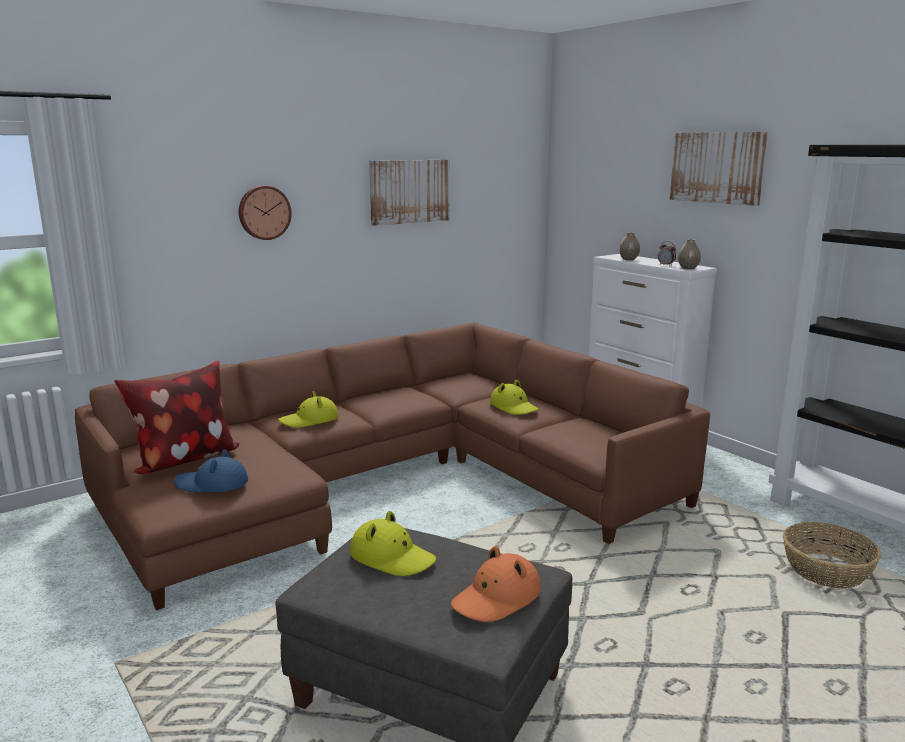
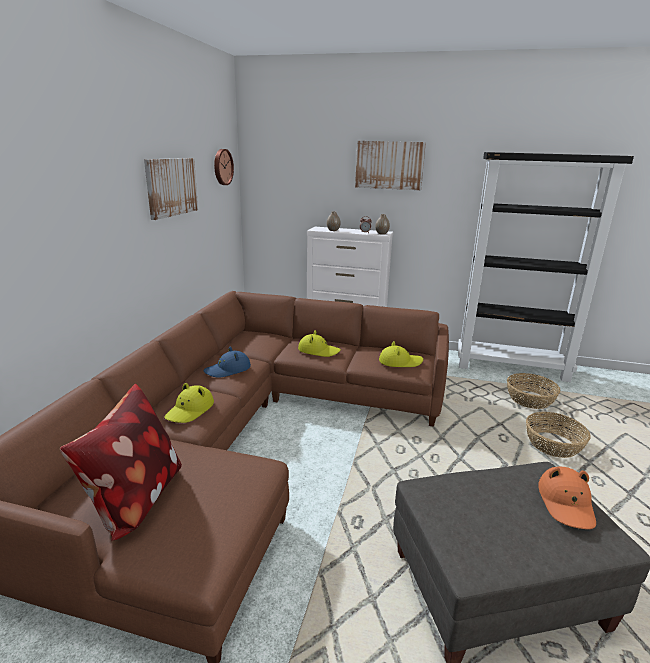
camera: 40 degrees left, 5 degrees up
(212, 484) = (206, 512): blue hat -> blue hat (228, 369)
(264, 212) = (71, 216): wall clock -> wall clock (222, 167)
(392, 557) = (469, 507): yellow hat -> yellow hat (400, 362)
(761, 627) = (553, 445): none -> basket

